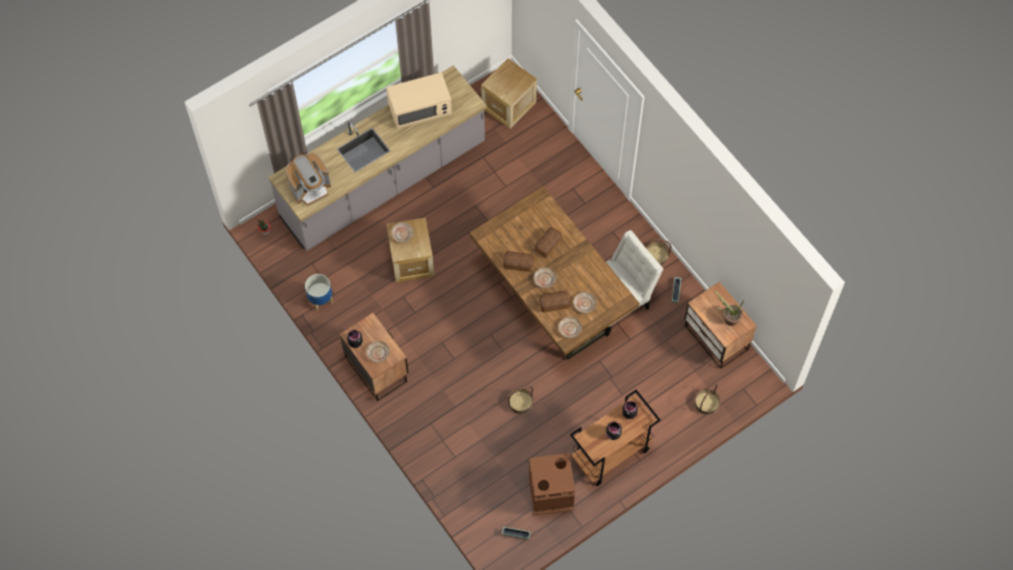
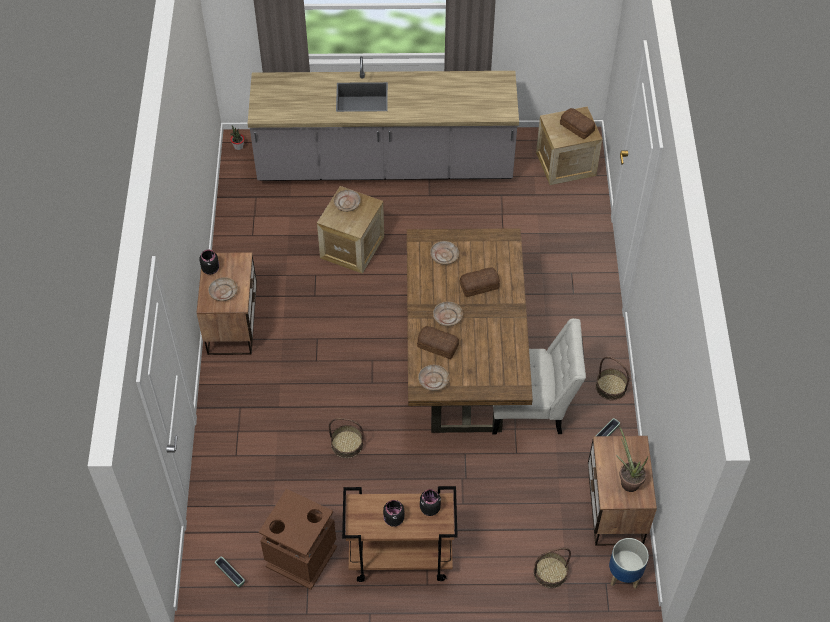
camera: 35 degrees right, 10 degrees down
(310, 189) = (281, 103): coffee machine -> none
(320, 299) = (235, 232): planter -> planter (624, 574)
(420, 109) = (448, 91): beige microwave -> none
(519, 264) = (432, 286): bread -> bread (577, 128)
(584, 304) = (470, 365): beige plate -> beige plate (444, 255)

